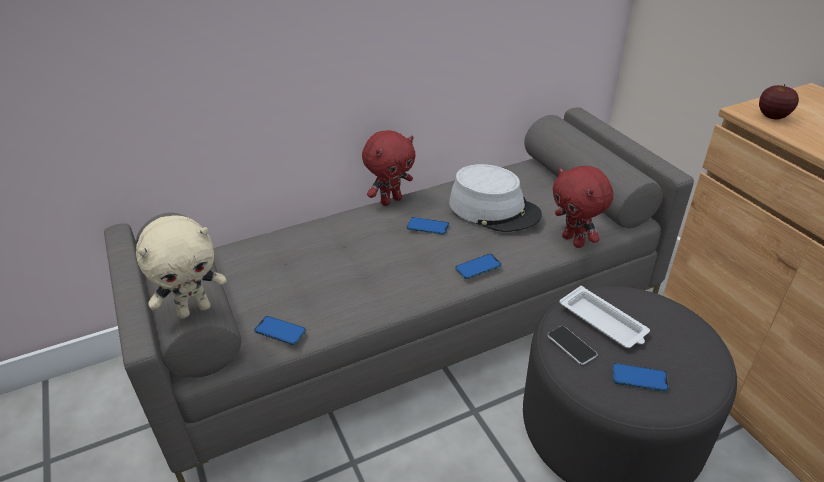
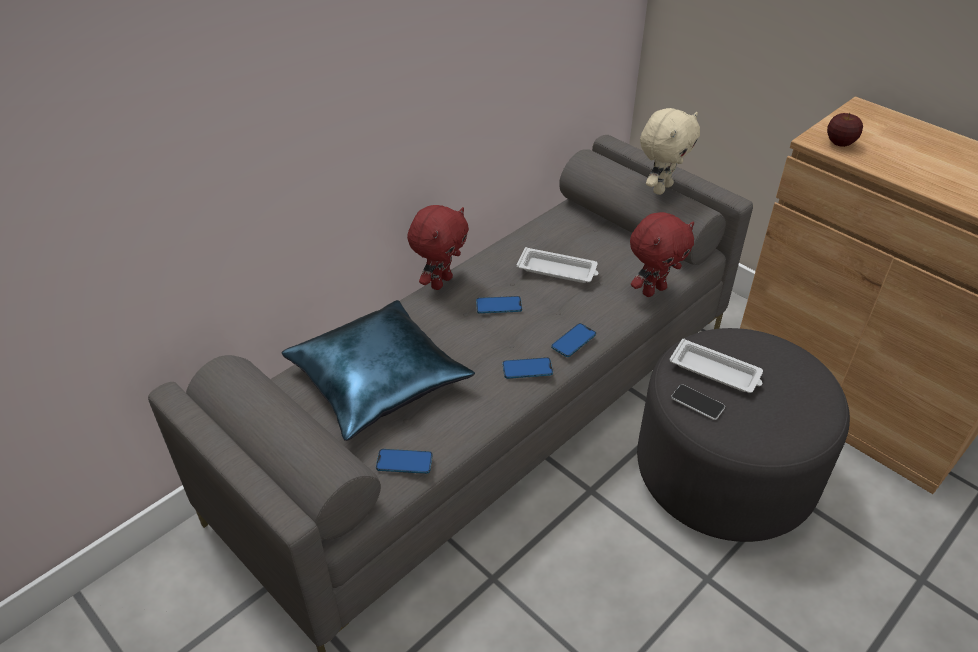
camera: 20 degrees left, 5 degrees up
(194, 309) = (330, 464): beige plush toy -> beige plush toy (661, 188)
(298, 262) = (378, 379): none -> blue pillow
(494, 209) = (558, 270): grey hat -> white tray
(574, 241) = (653, 290): red plush toy -> red plush toy turned 75 degrees counterclockwise
(639, 378) = (770, 419): phone -> phone (527, 369)

